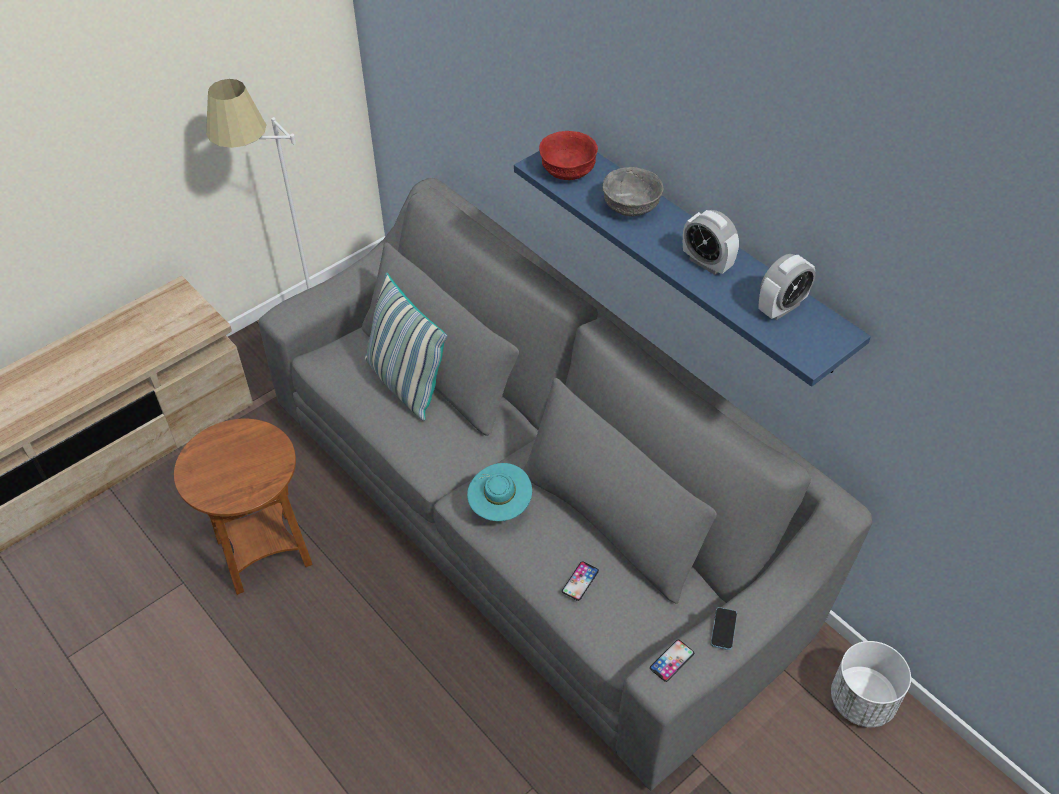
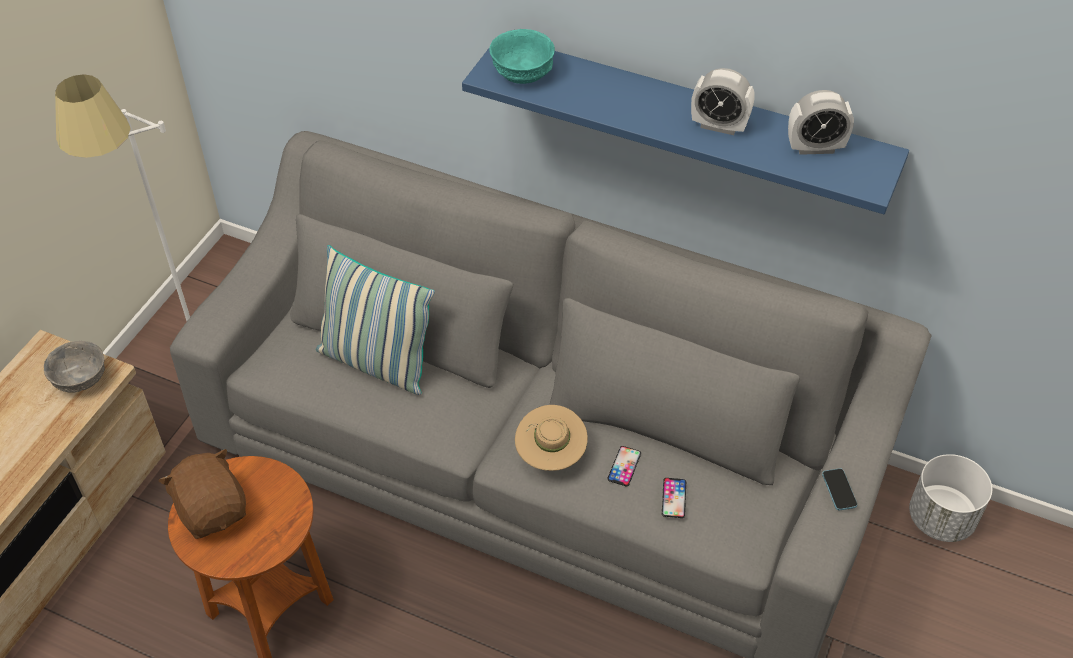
camera: 25 degrees left, 0 degrees up
(217, 453) = (212, 510): none -> brown plush toy
(500, 507) = (550, 455): turquoise hat -> beige hat
(568, 171) = (523, 73): red bowl -> turquoise bowl
(630, 208) = (609, 93): grey bowl -> grey bowl (80, 380)
(672, 660) = (812, 538): phone -> phone (624, 466)
(781, 308) = (815, 148): alarm clock -> alarm clock turned 60 degrees clockwise

